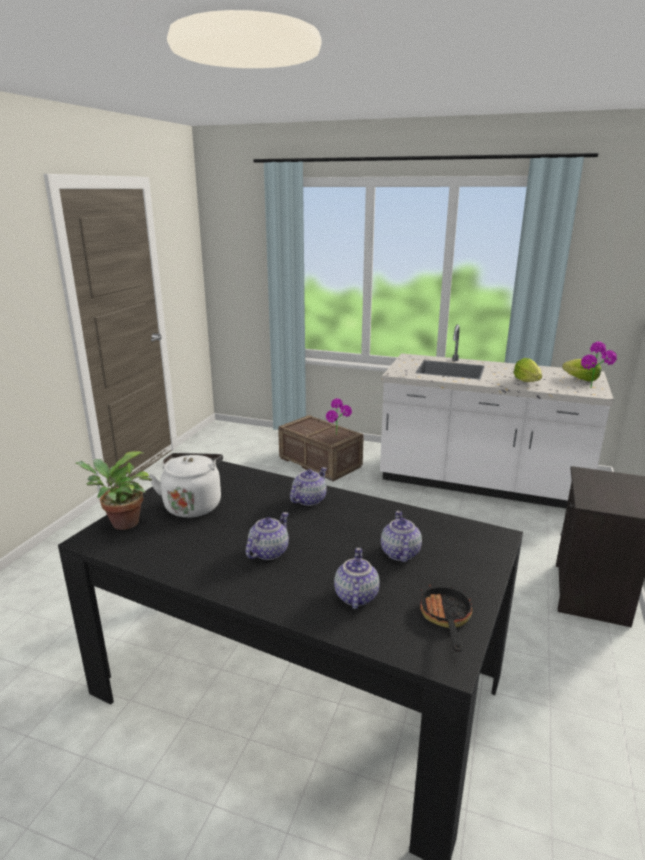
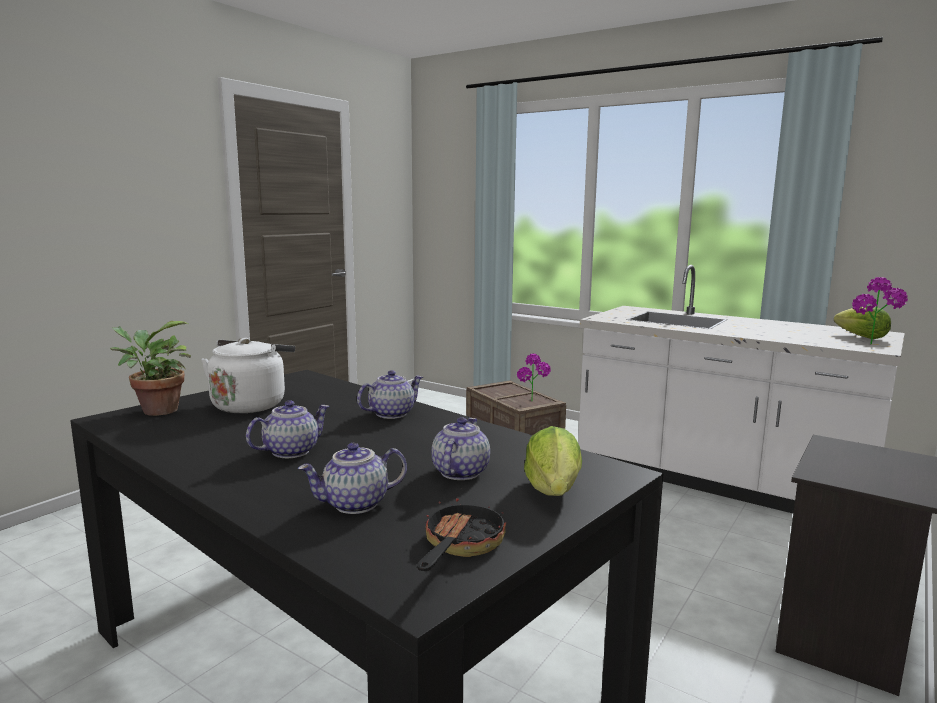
camera: 15 degrees right, 10 degrees down
(355, 596) = (355, 505): teapot -> teapot turned 135 degrees counterclockwise
(527, 381) = (776, 334): lettuce -> lettuce (553, 491)

